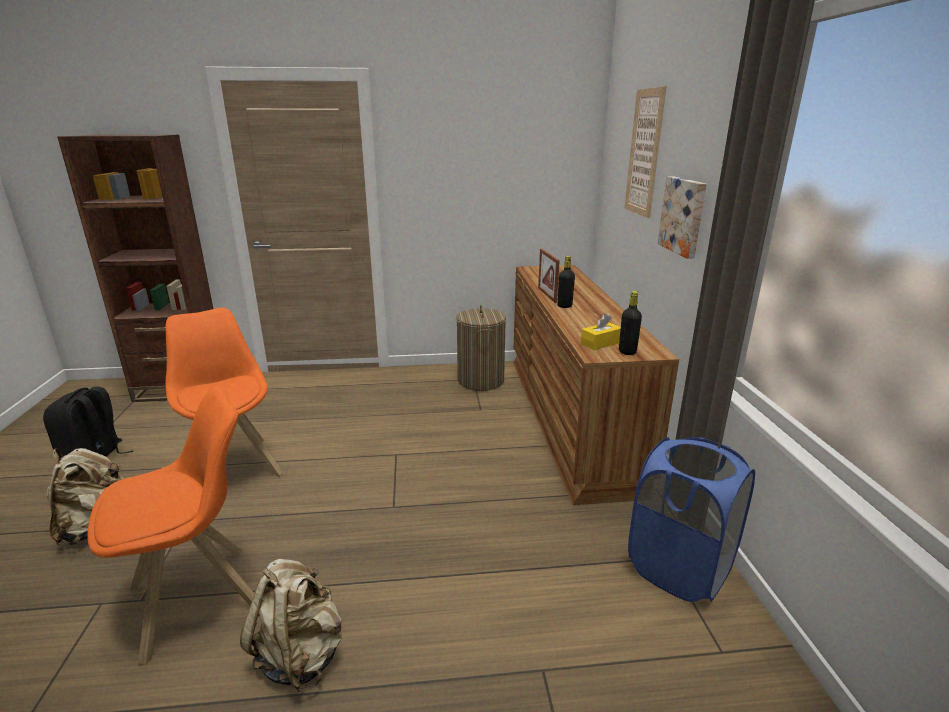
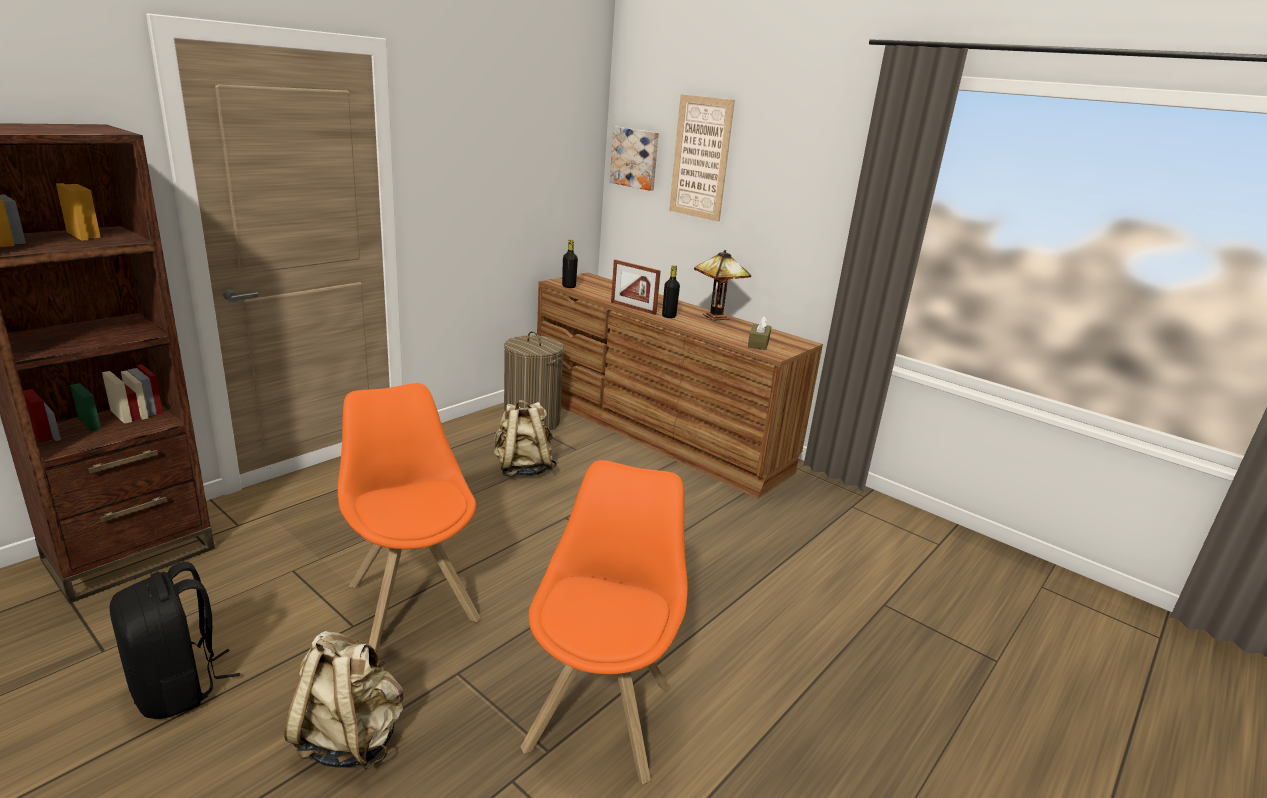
camera: 45 degrees left, 0 degrees up
(234, 467) = (411, 602): orange chair -> orange chair turned 45 degrees clockwise
(301, 654) = (747, 691): beige backpack -> beige backpack (523, 469)
(600, 343) = (758, 343): yellow tissue box -> brown tissue box
(612, 315) = (718, 317): none -> table lamp
(627, 352) = (787, 346): black bottle -> black bottle (569, 286)
(679, 568) = (866, 509): blue laundry basket -> none
(684, 216) = (780, 220): picture -> picture (635, 158)

